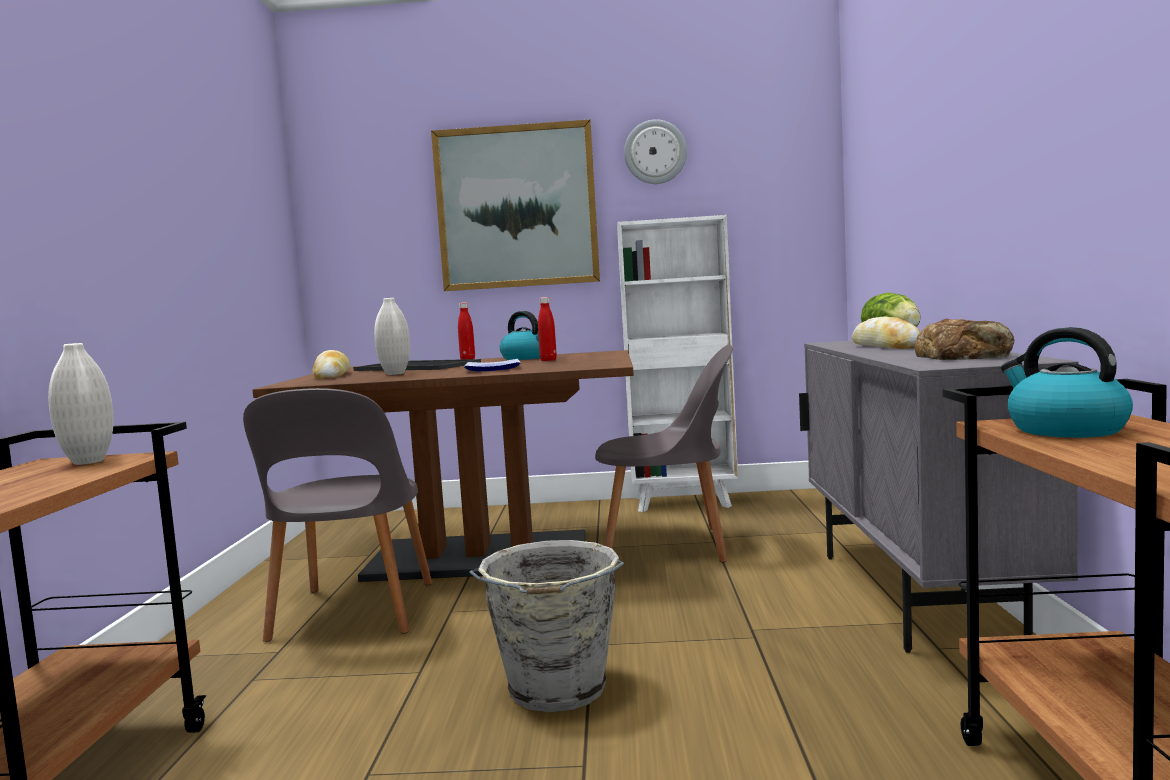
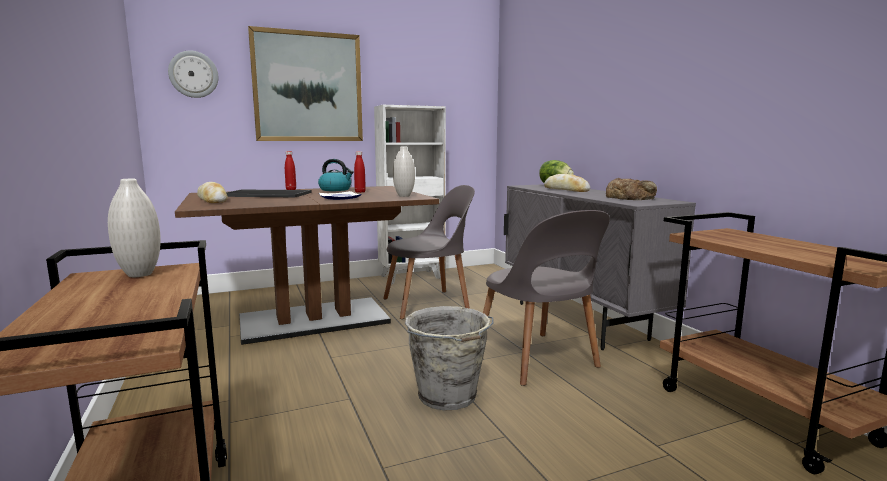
camera: 25 degrees left, 5 degrees up
(351, 614) = (259, 367): grey chair -> grey chair (537, 360)
(395, 374) = (268, 200): white vase -> white vase (404, 196)
(655, 152) = (397, 62): wall clock -> wall clock (193, 74)
(1064, 430) = (730, 238): kettle -> none

